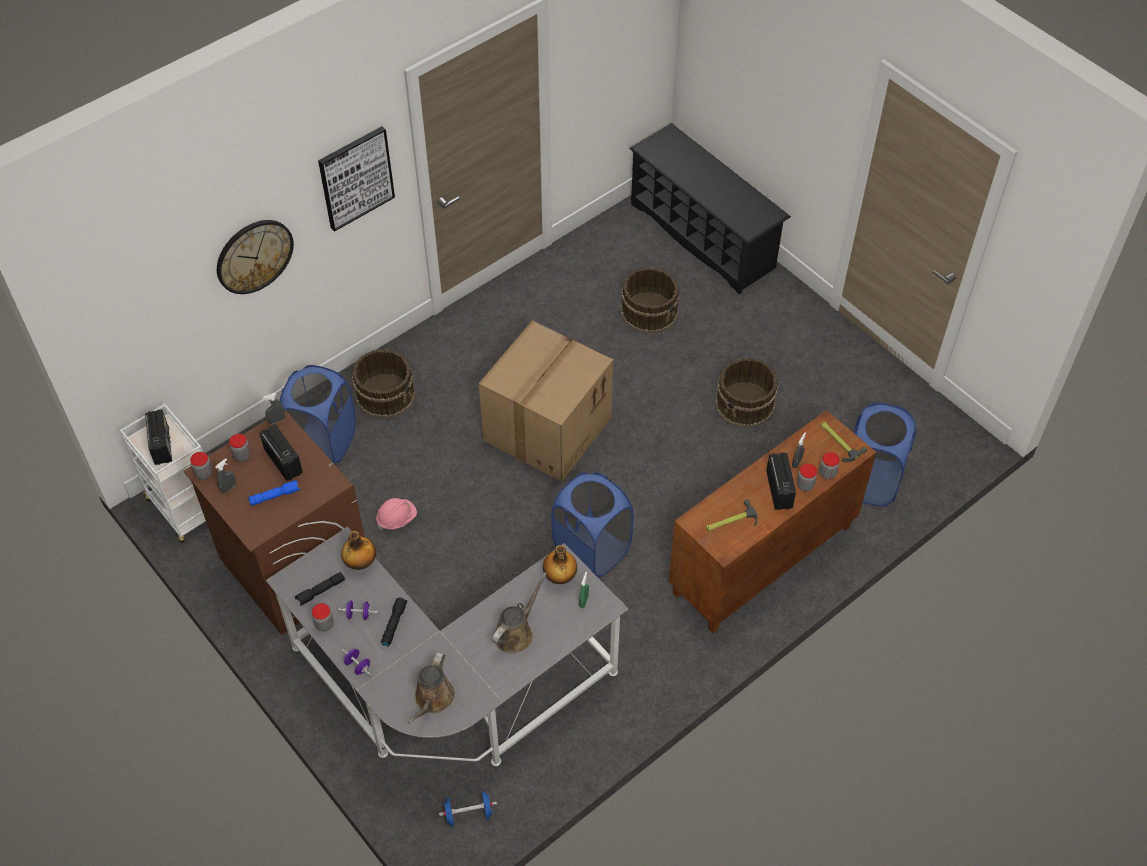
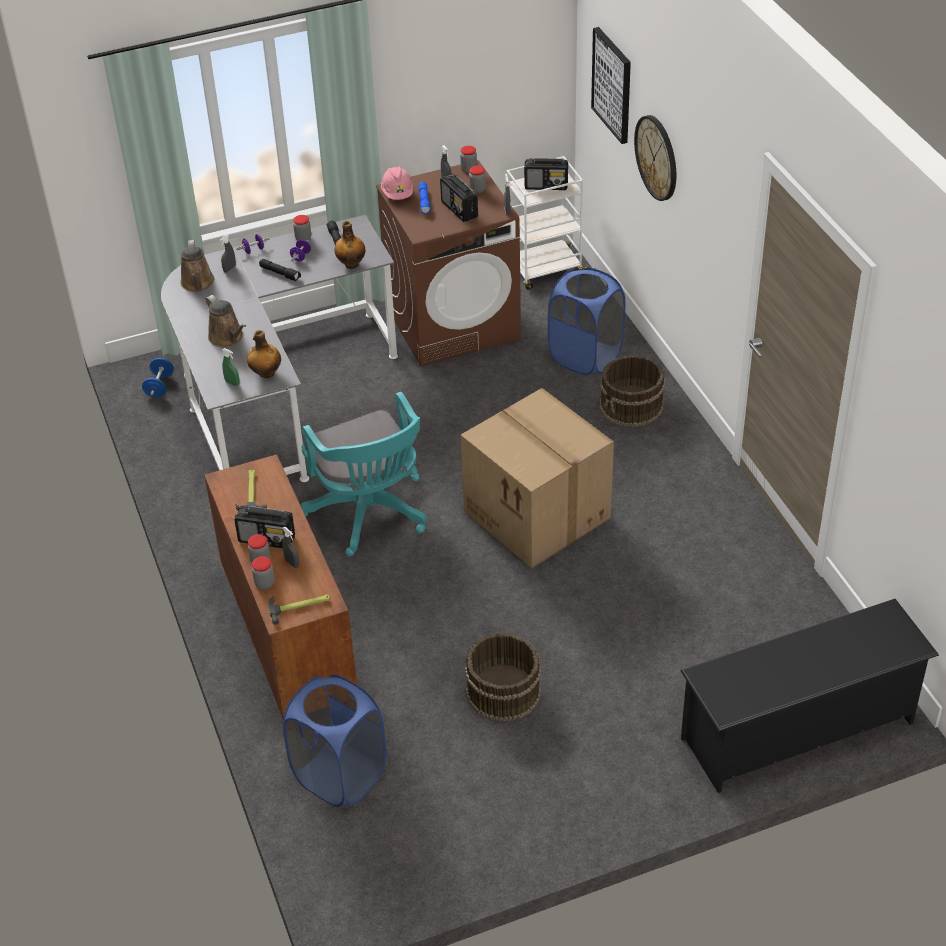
camera: 110 degrees right, 10 degrees down
(283, 461) = (459, 210): radio -> radio turned 75 degrees clockwise
(356, 177) = (718, 201): picture -> picture (613, 85)
(397, 519) = (473, 390): pink hard hat -> pink hard hat (397, 194)
(398, 677) = (229, 269): none -> grey spray bottle
(433, 699) = (197, 283): brown watering can -> brown watering can turned 135 degrees counterclockwise
(592, 550) = (370, 515): blue laundry basket -> turquoise office chair
(649, 311) = (680, 641): brown bucket -> none

